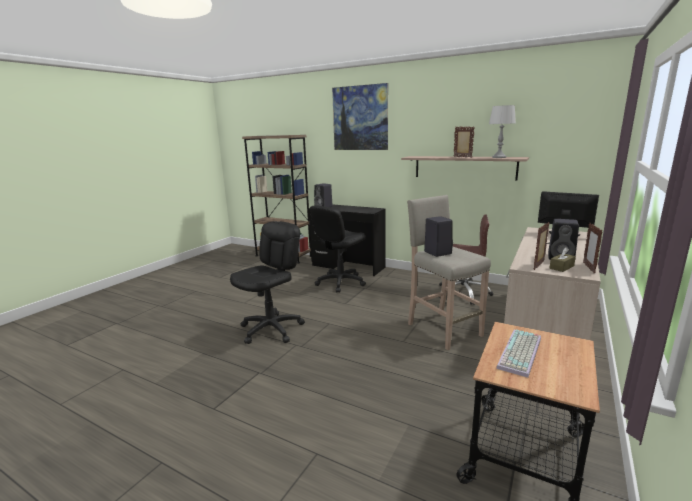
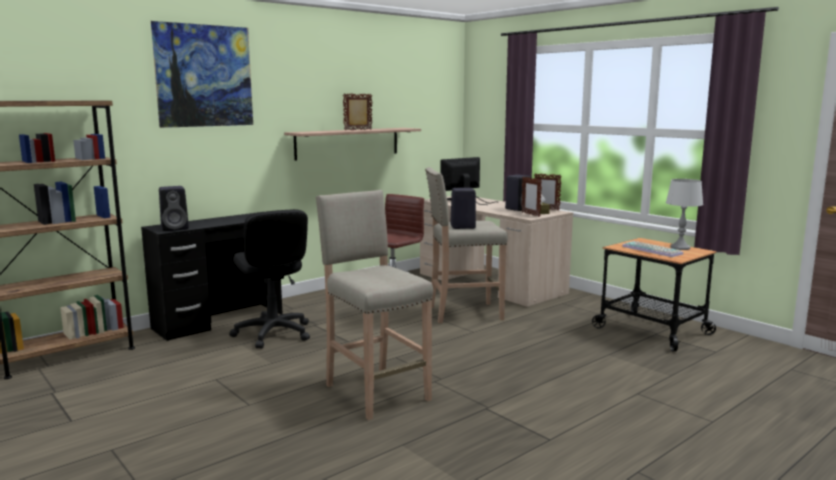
camera: 70 degrees left, 5 degrees down
(271, 329) = (375, 391): black office chair -> beige stool
(499, 157) = (389, 128): grey table lamp -> grey table lamp (680, 248)

